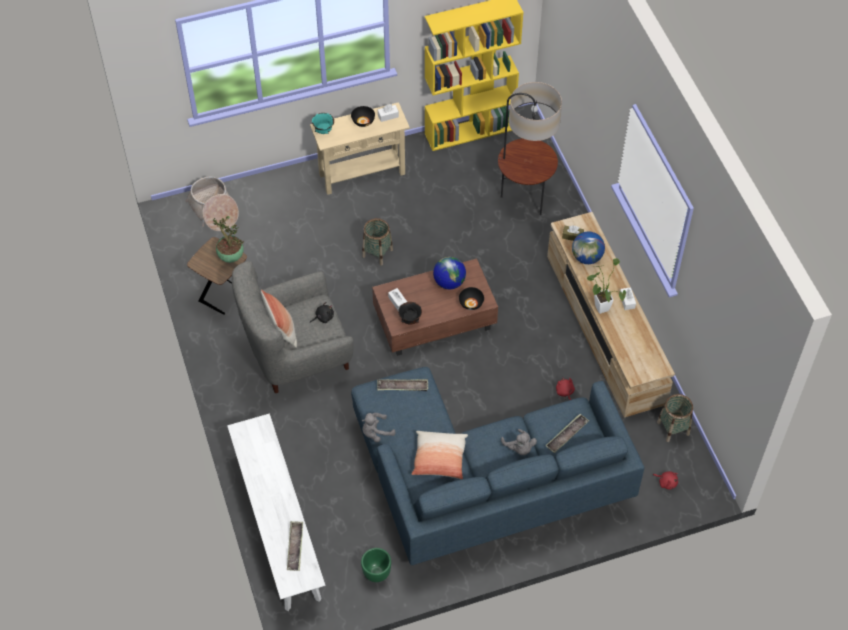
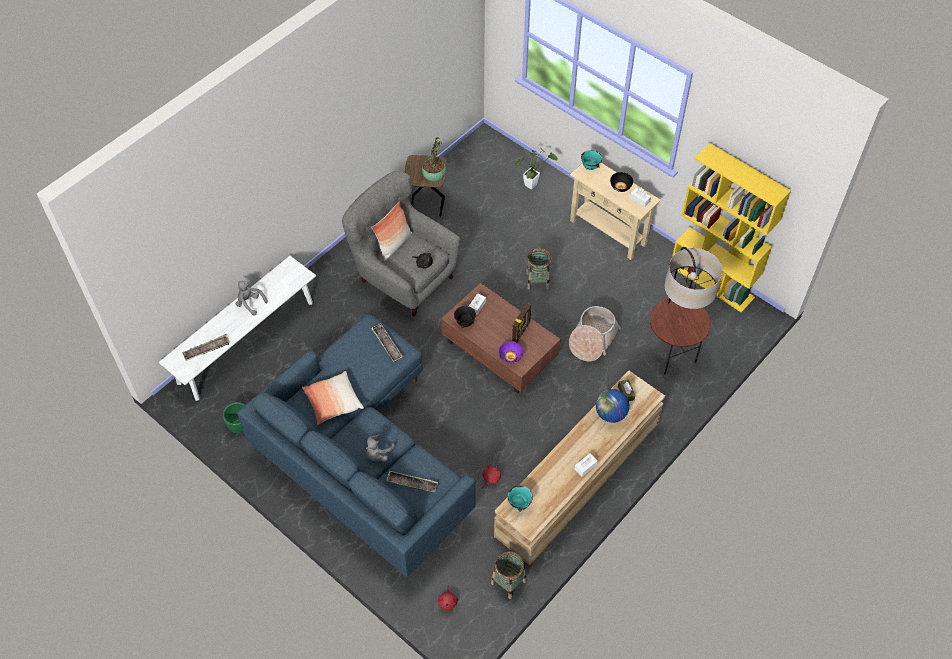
camera: 60 degrees right, 0 degrees up
(214, 211) = (501, 161): basket -> basket (592, 339)
(376, 432) = (333, 348): grey plush toy -> grey plush toy (250, 303)
(449, 282) = (521, 331): globe -> picture frame
(471, 303) = (511, 356): black bowl -> purple bowl
(600, 306) = (565, 448): potted plant -> potted plant (532, 184)
(635, 365) = (519, 504): none -> turquoise bowl

